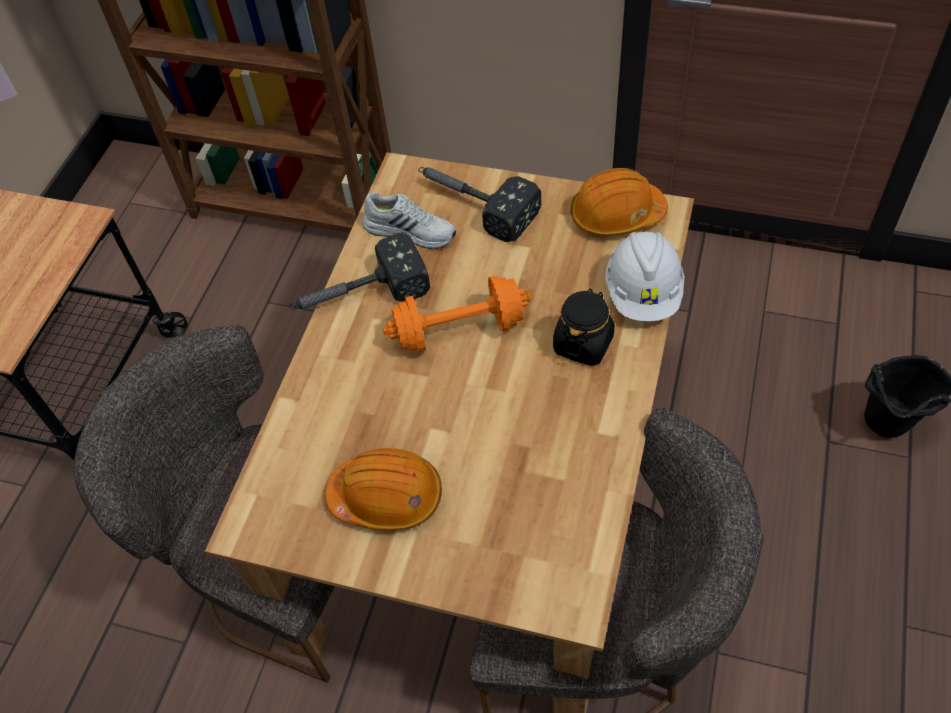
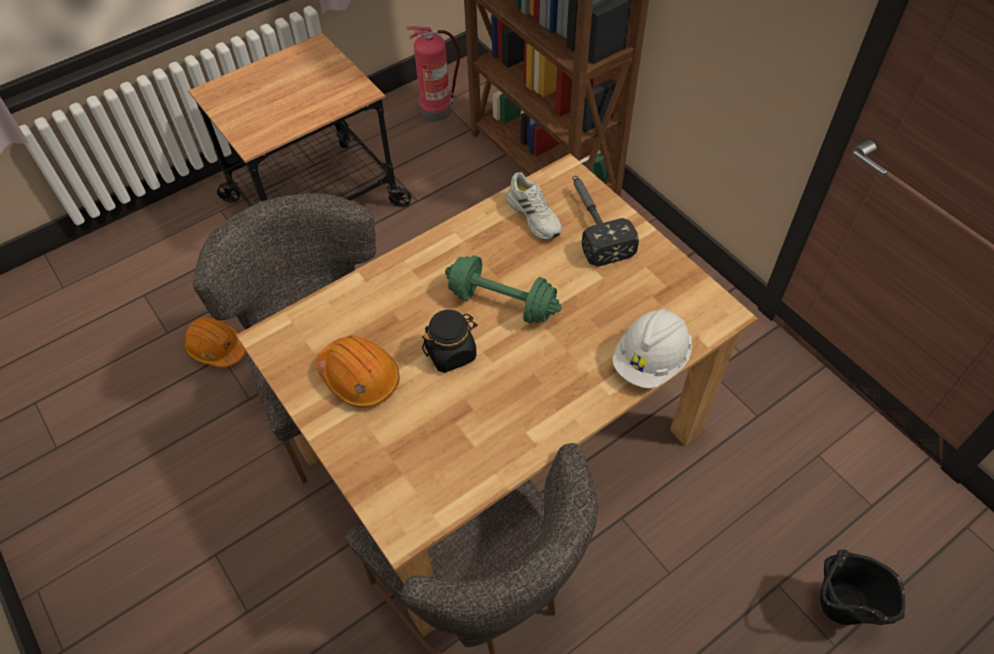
camera: 35 degrees right, 0 degrees up
(130, 214) = (437, 110): none -> fire extinguisher
(357, 296) = (461, 238): hammer -> none
(459, 330) = (502, 303): orange dumbbell -> green dumbbell
(583, 343) = (574, 367): black jar -> black jar (451, 353)
(616, 215) = (686, 294): orange hard hat -> orange hard hat (217, 348)

